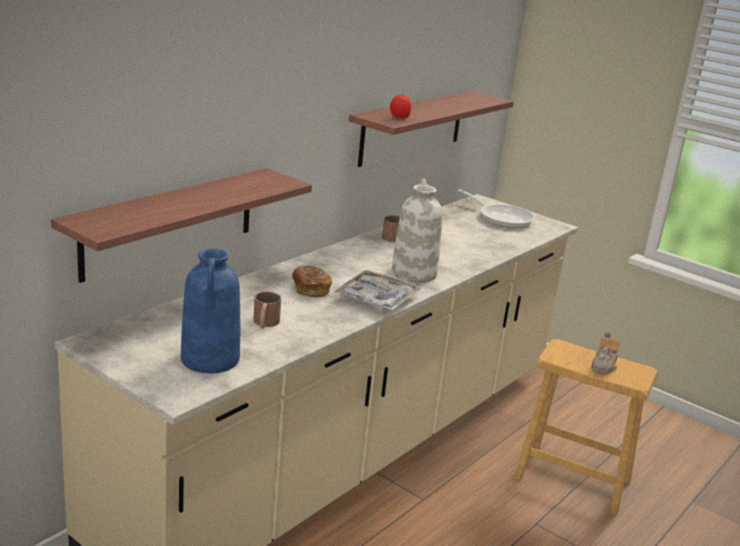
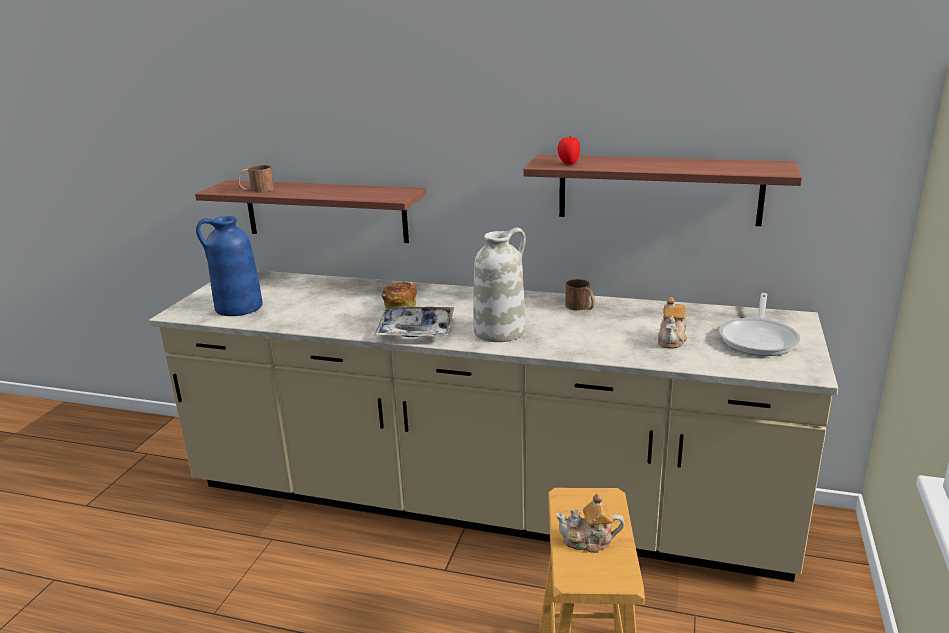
camera: 70 degrees right, 0 degrees up
(265, 324) = (315, 307): brown mug -> brown mug (256, 190)
(482, 235) = (672, 339): none -> teapot

